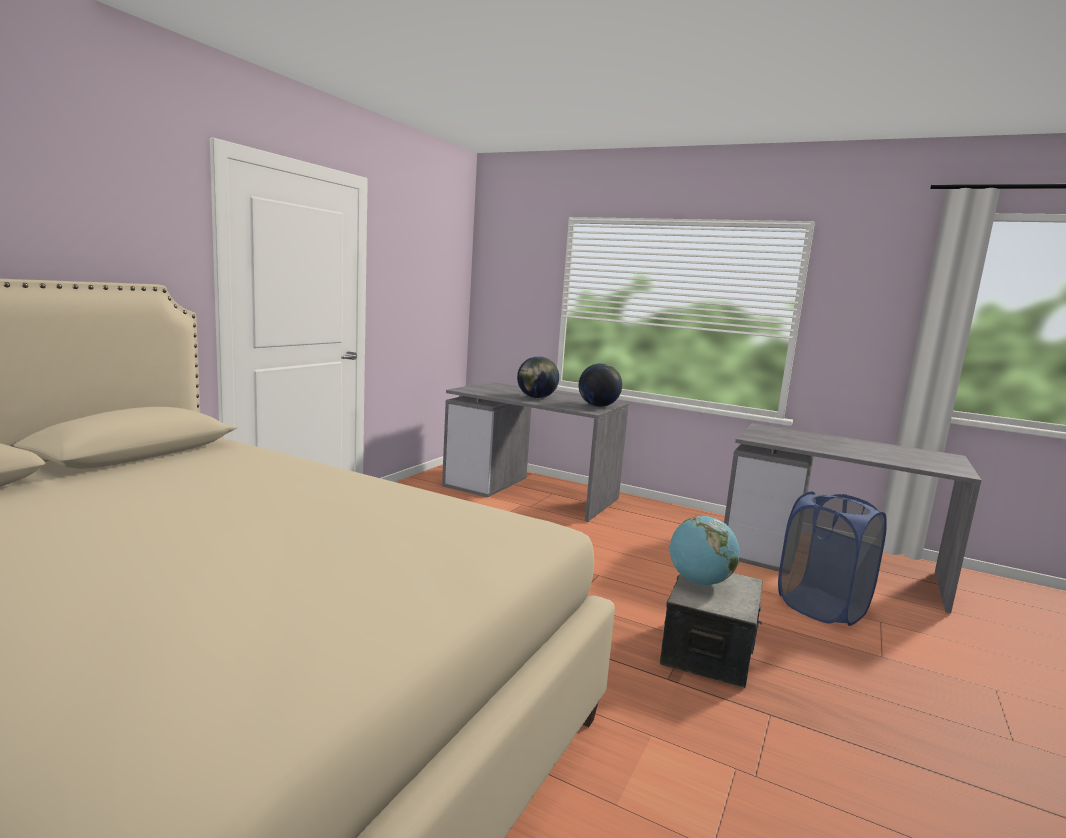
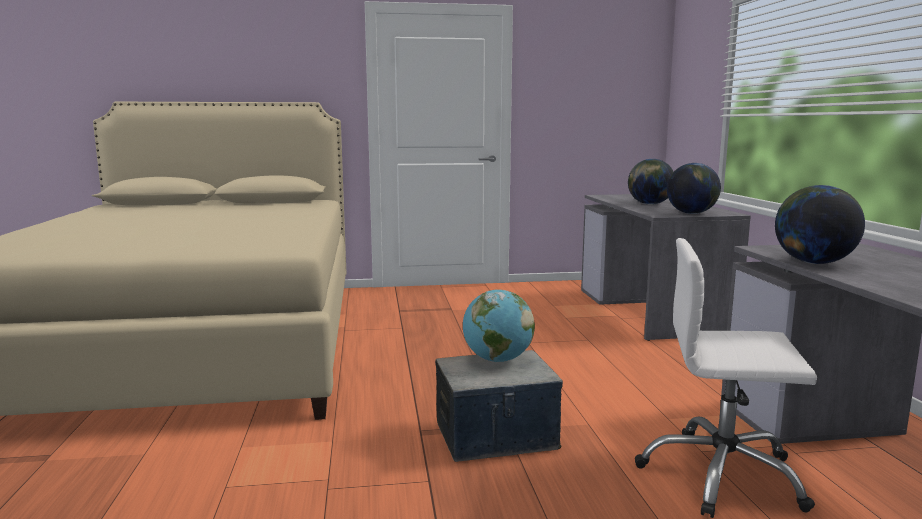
camera: 55 degrees right, 0 degrees up
(806, 446) = (813, 262): none -> globe
(821, 607) = (721, 475): blue laundry basket -> white office chair

